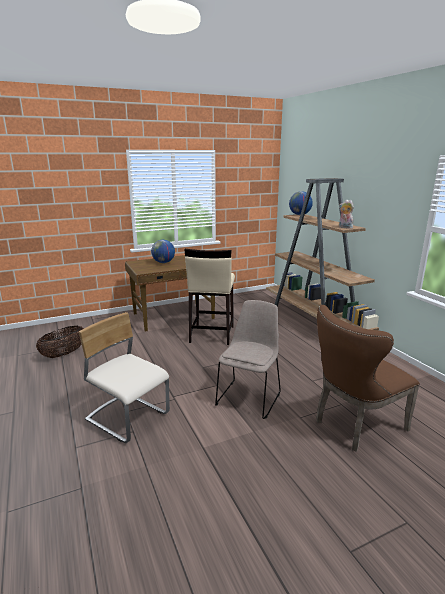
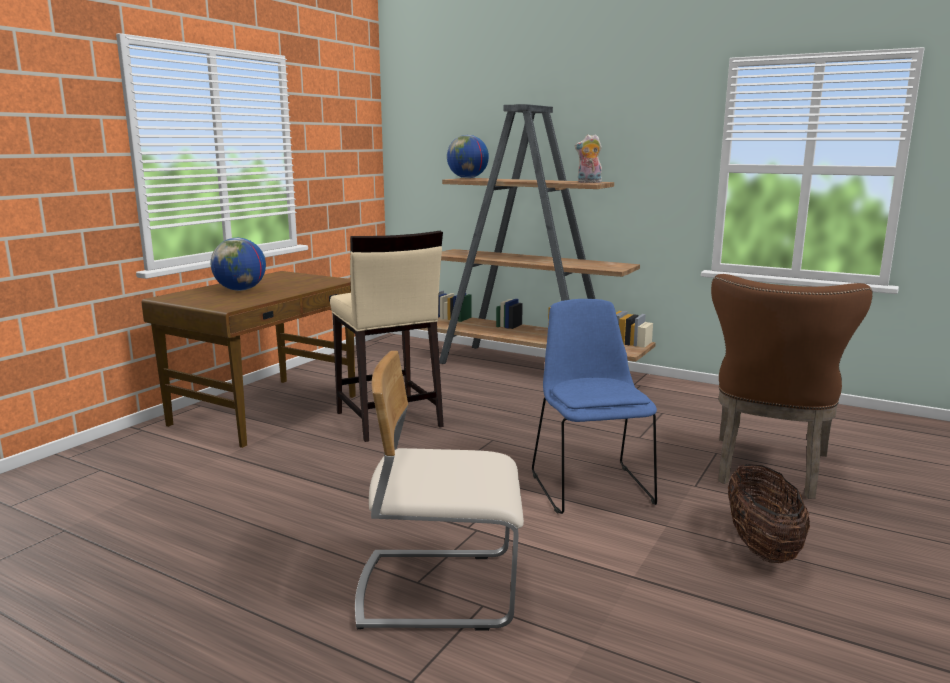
camera: 35 degrees left, 5 degrees down
(64, 354) = (98, 538): basket -> basket (761, 547)
(249, 397) = (590, 486): beige chair -> blue chair

